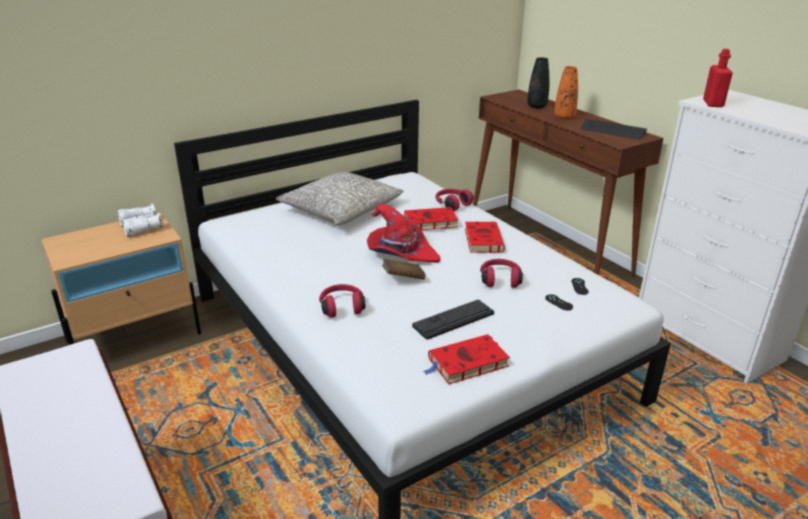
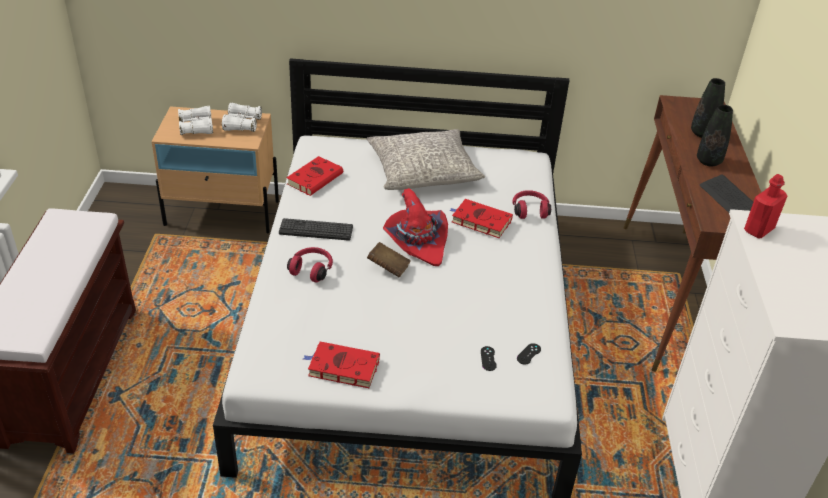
camera: 35 degrees right, 10 degrees up
(94, 244) = (196, 127): none -> white binoculars
(453, 320) = (380, 326): keyboard -> keyboard (316, 230)
(483, 239) = (507, 262): red book -> red book (316, 178)
(500, 280) = (467, 310): red headphones -> none
(564, 117) = (708, 161): orange vase -> black vase

